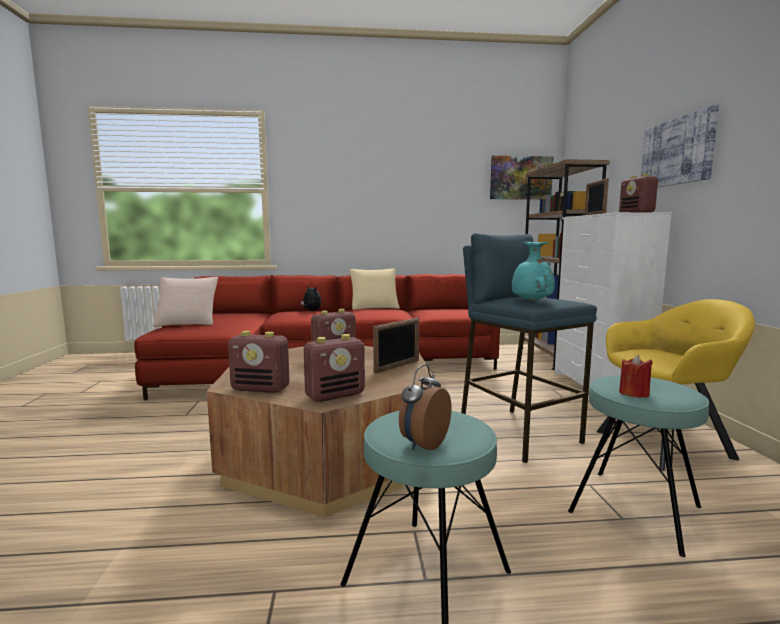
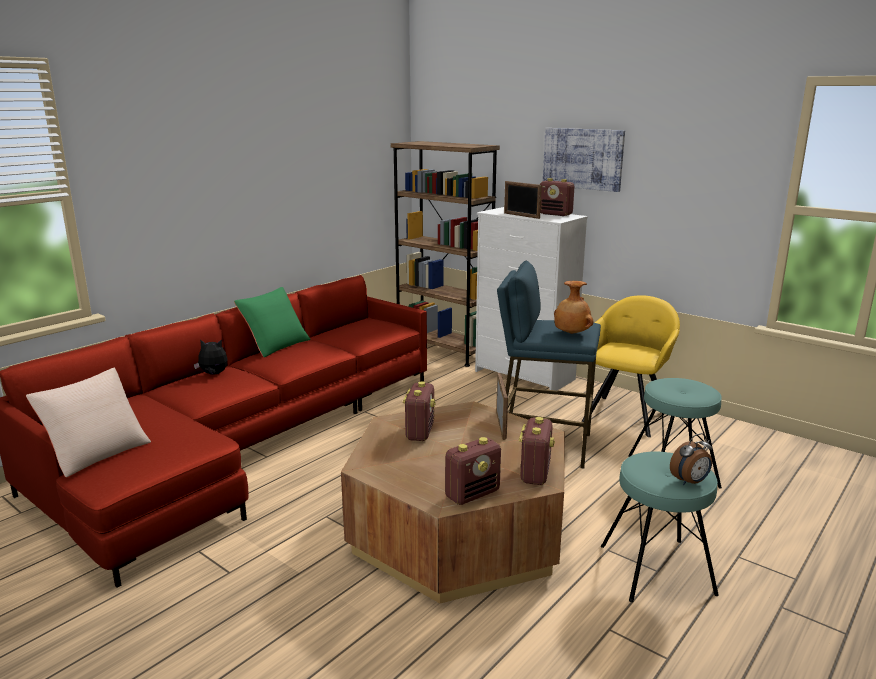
camera: 45 degrees left, 10 degrees up
(374, 307) = (275, 345): beige pillow -> green pillow
(423, 444) = (690, 482): alarm clock -> alarm clock turned 105 degrees counterclockwise
(520, 178) = (378, 145): picture -> none
(531, 301) = (571, 333): turquoise vase -> brown vase
(634, 393) = (688, 397): red candle -> none

